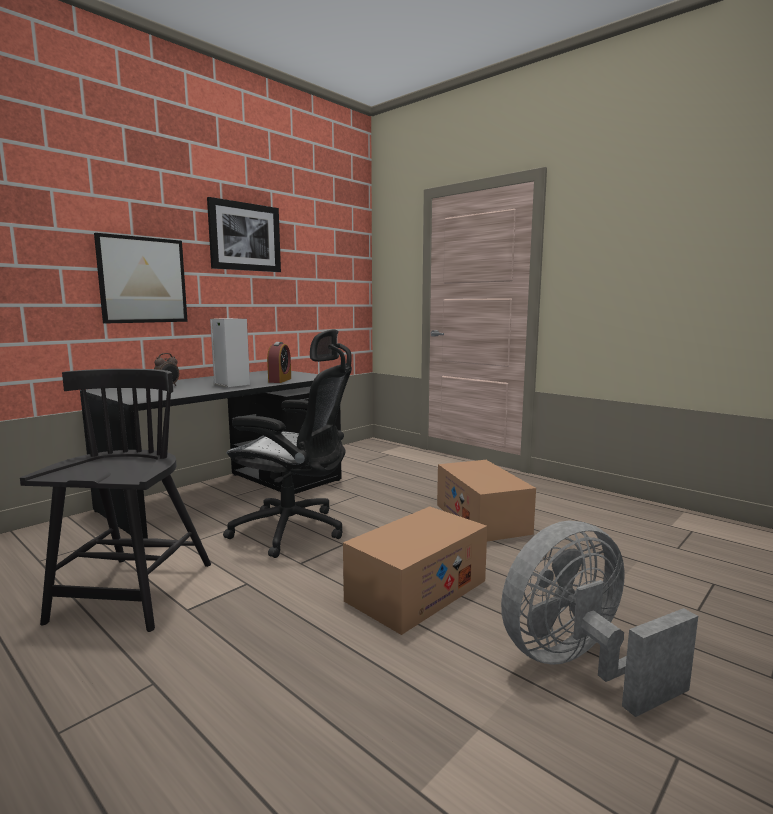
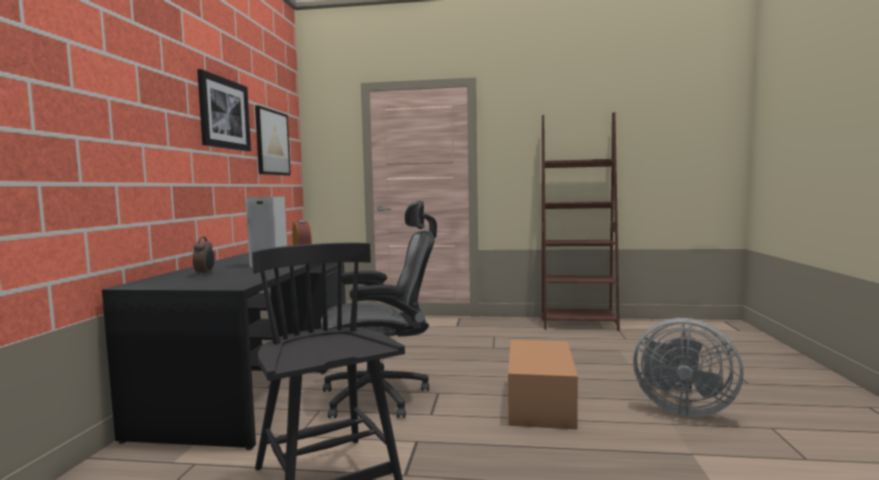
camera: 35 degrees left, 5 degrees down
(143, 280) = (151, 155): picture -> picture (272, 142)
(482, 518) = (500, 351): cardboard box -> none
(579, 666) = (680, 408): grey fan -> grey fan turned 90 degrees counterclockwise
(642, 511) = (578, 324): none -> brown bookcase

